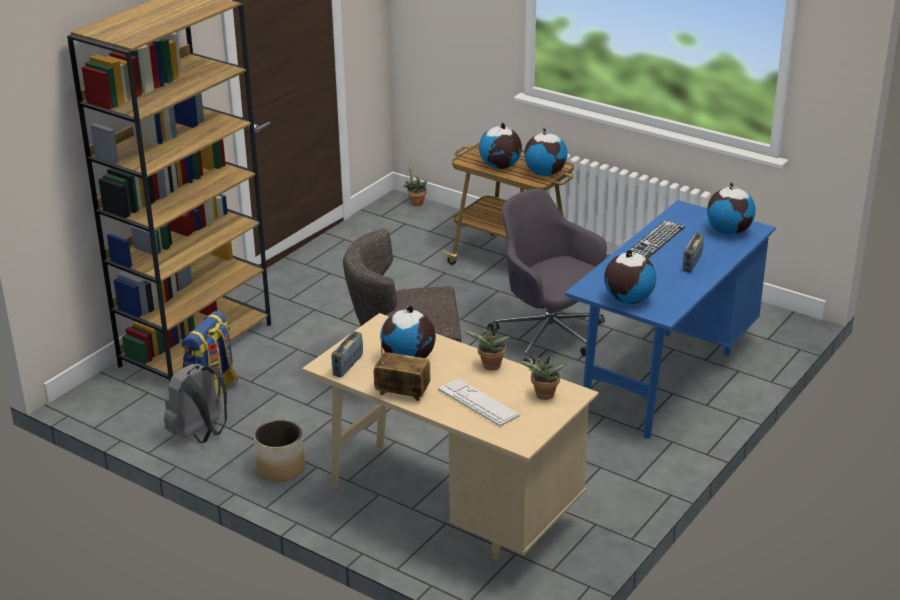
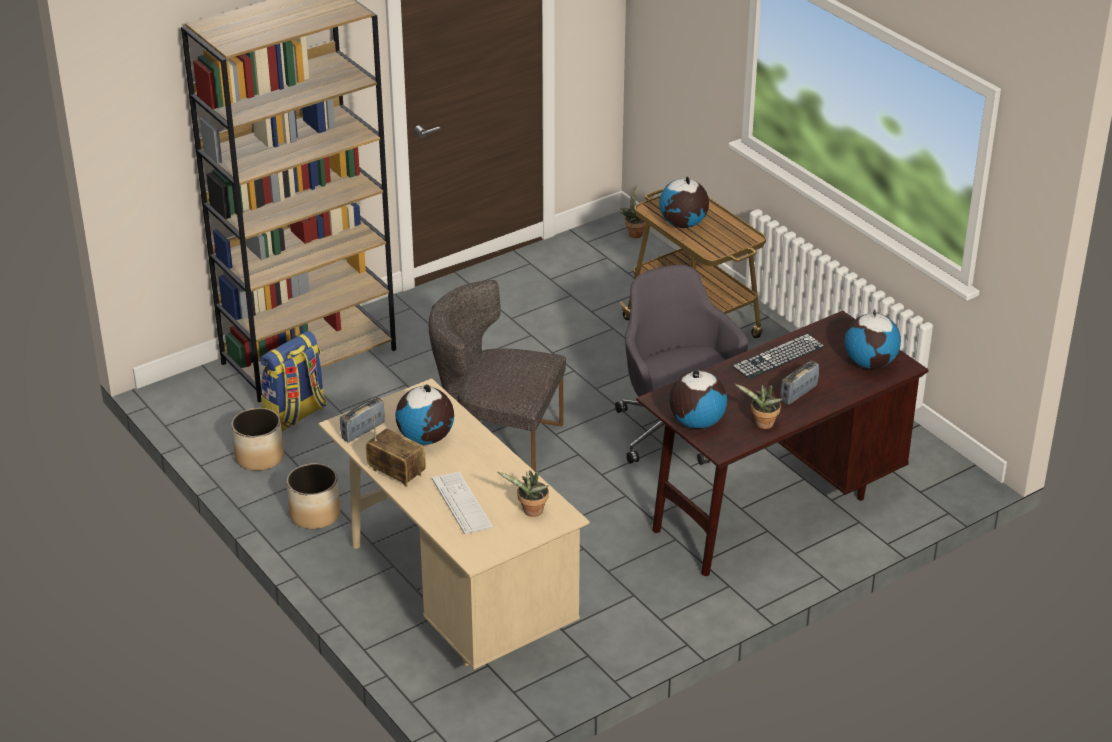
camera: 20 degrees right, 5 degrees up
(200, 434) = (259, 457): grey backpack -> planter
(490, 367) = (500, 466): potted plant -> potted plant (762, 425)
(545, 173) = (727, 243): globe -> none
(665, 375) = (773, 508): blue desk -> brown desk

